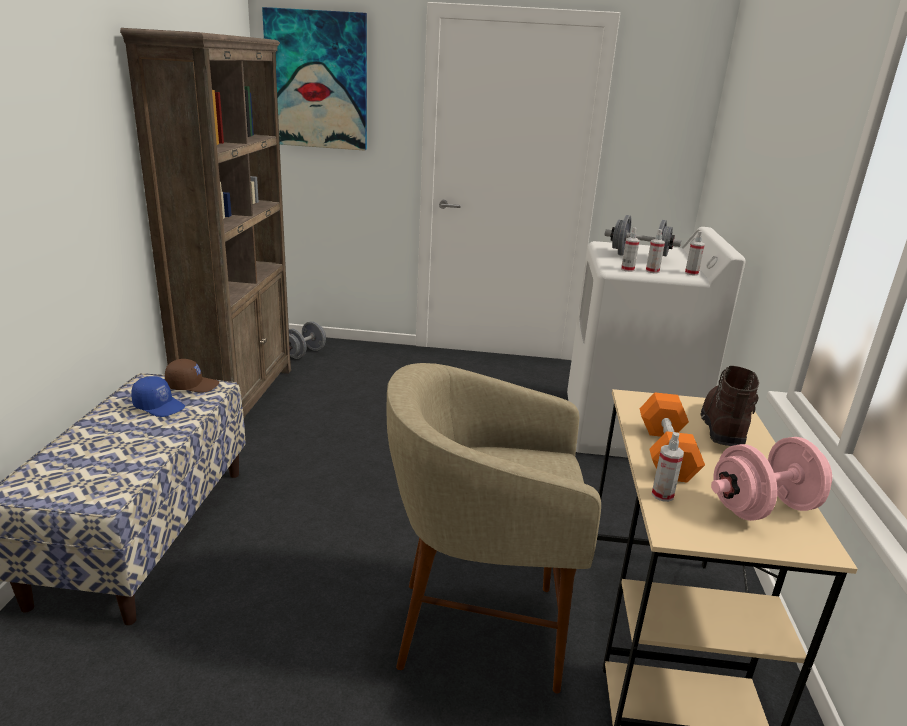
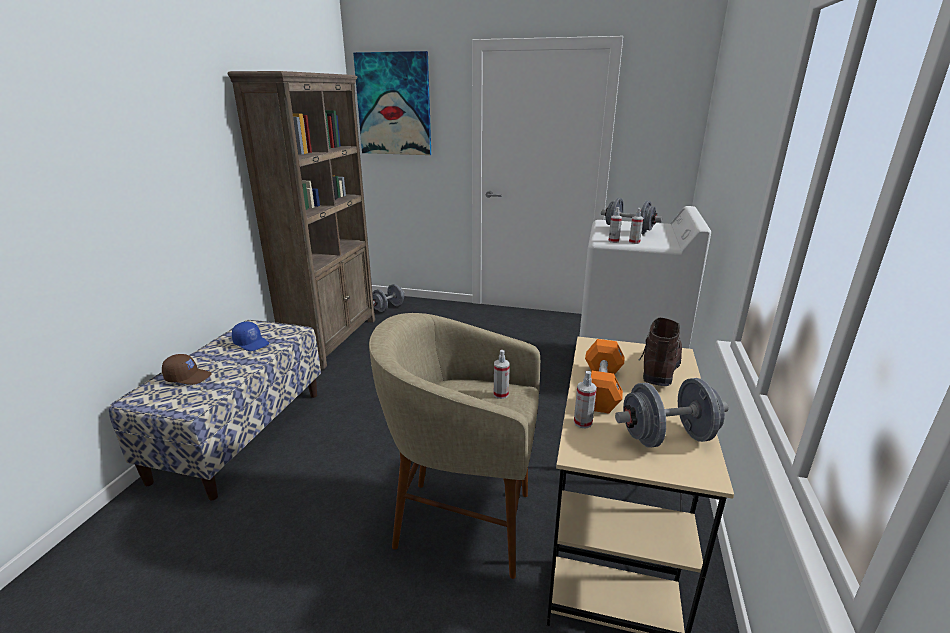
camera: 10 degrees right, 0 degrees up
(192, 385) = (280, 329): brown cap -> brown cap (188, 377)
(691, 273) = (667, 243): spray bottle -> spray bottle (501, 394)
(763, 508) = (667, 437): pink dumbbell -> grey dumbbell

